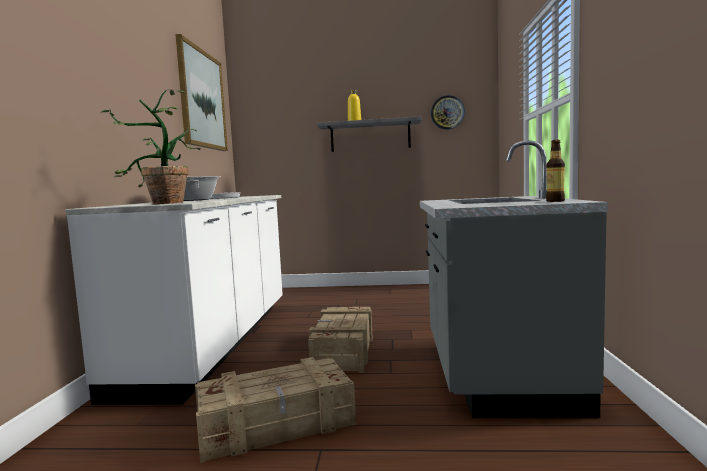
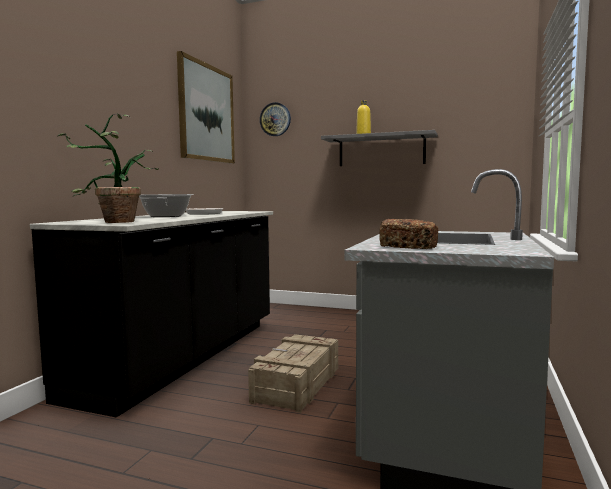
camera: 15 degrees right, 0 degrees up
(215, 343) = (184, 357): white counter -> black counter
(277, 425) = (181, 456): crate -> none
(447, 112) = (470, 124): wall clock -> wall clock (275, 119)
(481, 204) = (408, 247): none -> bread
(555, 201) = (501, 248): bottle -> none

